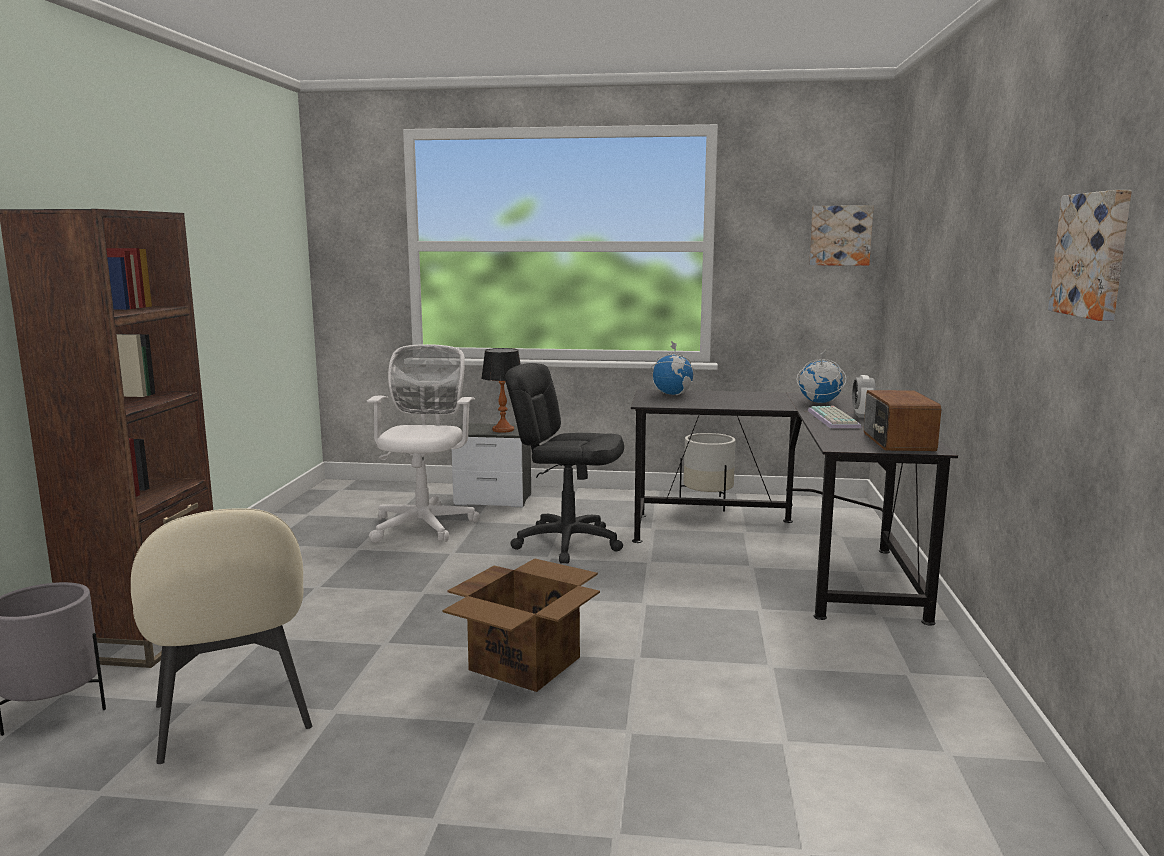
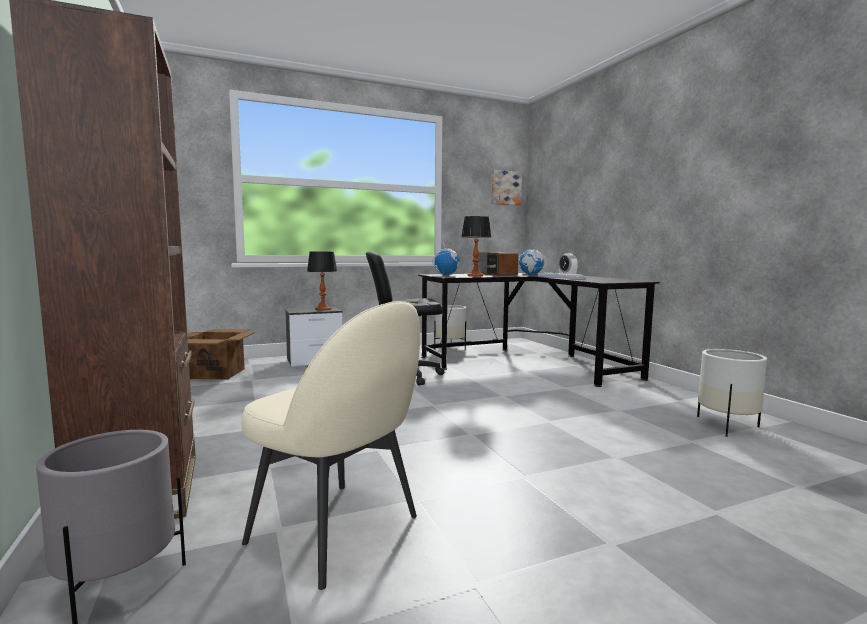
camera: 30 degrees left, 5 degrees down
(424, 524) = (287, 380): white office chair -> none
(526, 663) = (494, 438): cardboard box -> cardboard box (217, 373)
(701, 403) = (475, 276): none -> table lamp
(897, 442) = (619, 280): radio -> radio (496, 274)
(897, 736) = (727, 426): none -> white planter
(1094, 255) = (802, 146): picture -> none

